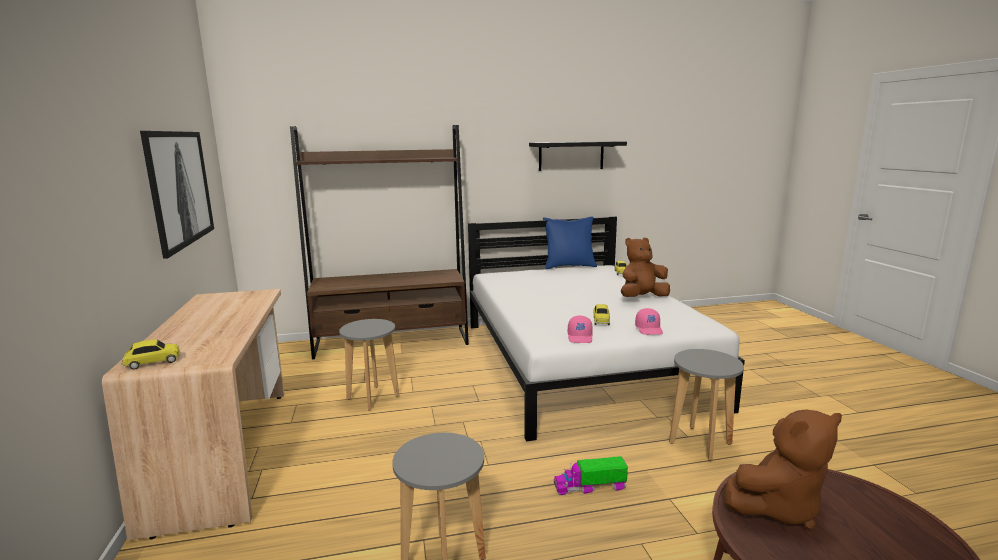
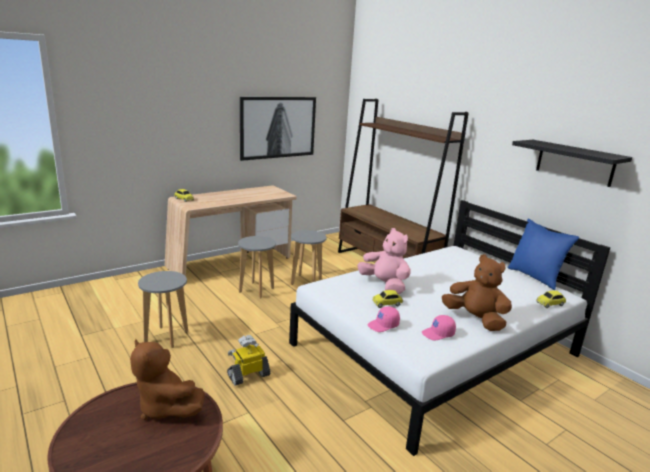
camera: 65 degrees right, 5 degrees up
(557, 314) = (384, 285): none -> pink plush toy
(580, 337) = (340, 298): pink cap -> pink cap (438, 334)
(590, 486) = (248, 375): toy truck -> toy robot
(700, 443) = (336, 428): grey stool -> grey stool (256, 290)

